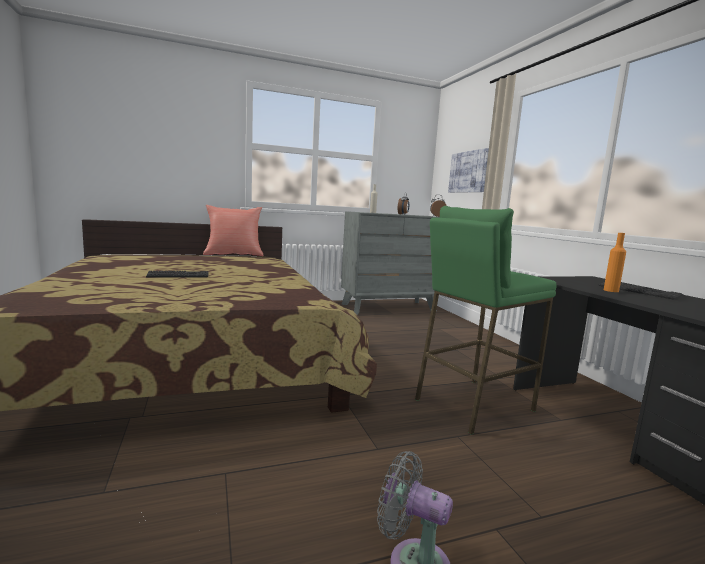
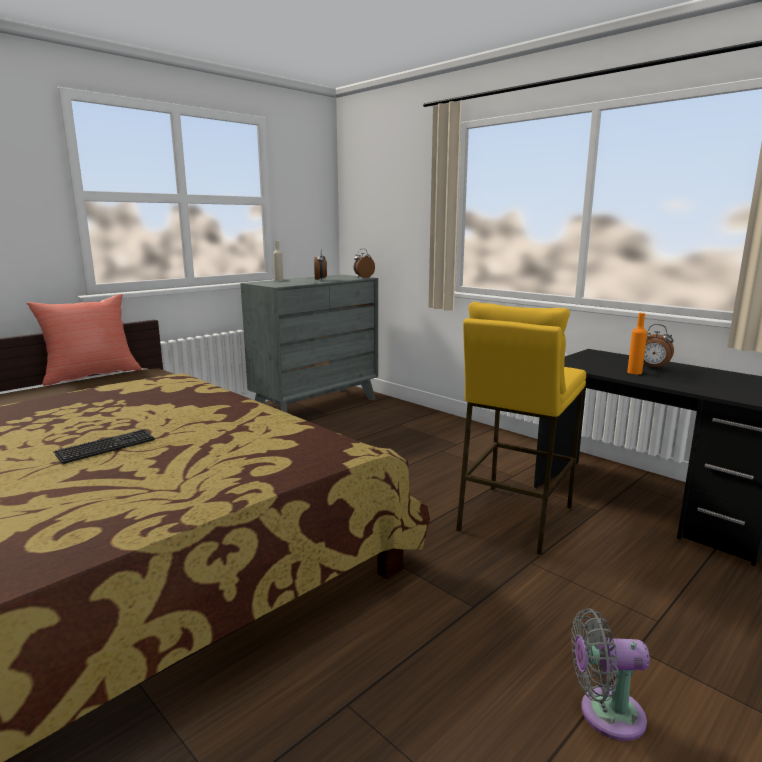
camera: 25 degrees left, 5 degrees up
(468, 172) = (398, 217): picture -> none
(472, 404) = (513, 519): green stool -> yellow stool
(638, 291) = (652, 368): keyboard -> alarm clock

